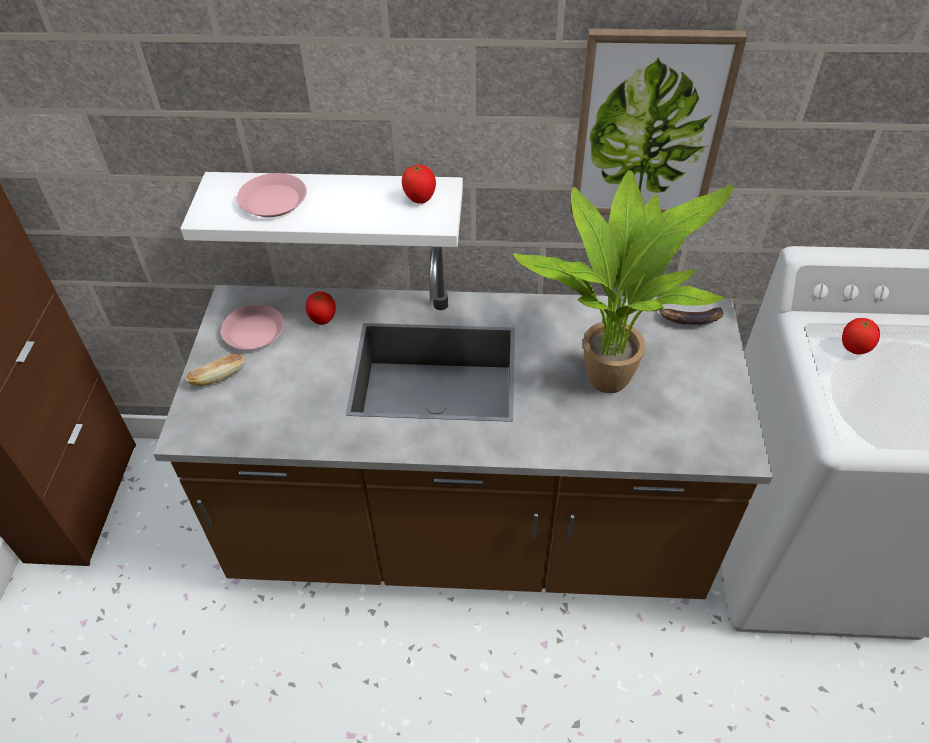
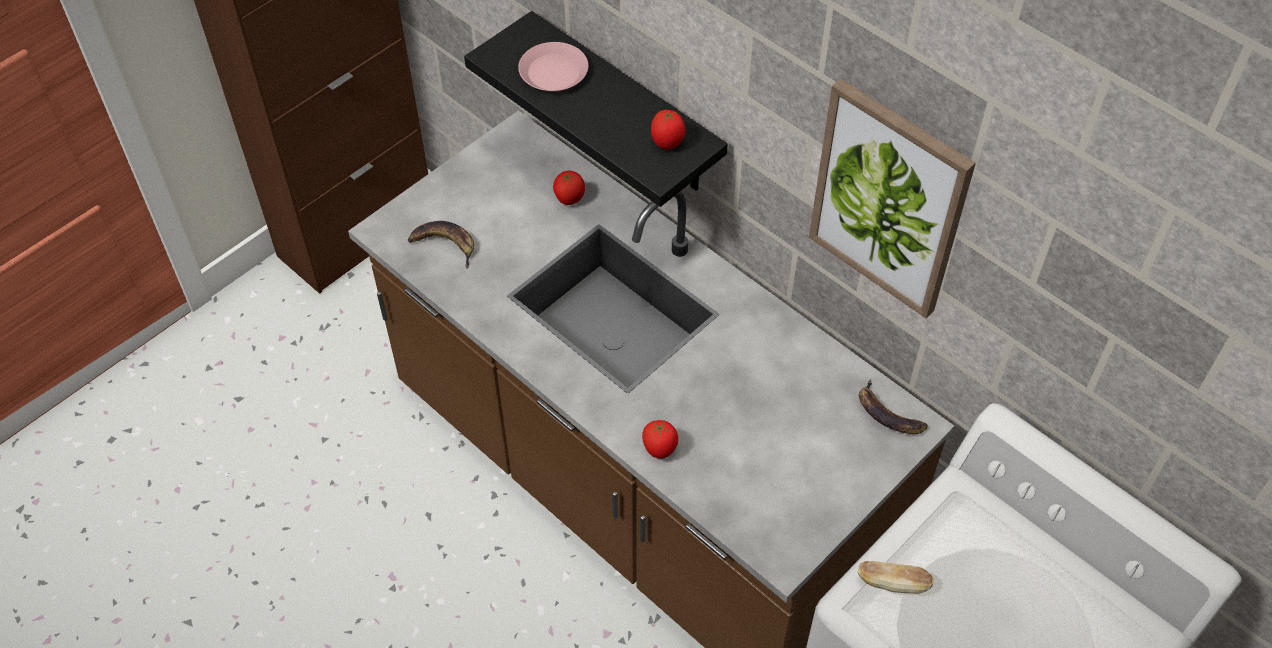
camera: 40 degrees right, 5 degrees up
(218, 377) = (445, 198): bread -> bread (892, 583)
(253, 332) = (507, 174): pink plate -> none
(254, 411) = (445, 245): none -> banana
(338, 209) = (626, 107): white shelf -> black shelf
(607, 375) = (750, 411): potted plant -> none
(853, 349) = (971, 543): tomato -> tomato (660, 450)

